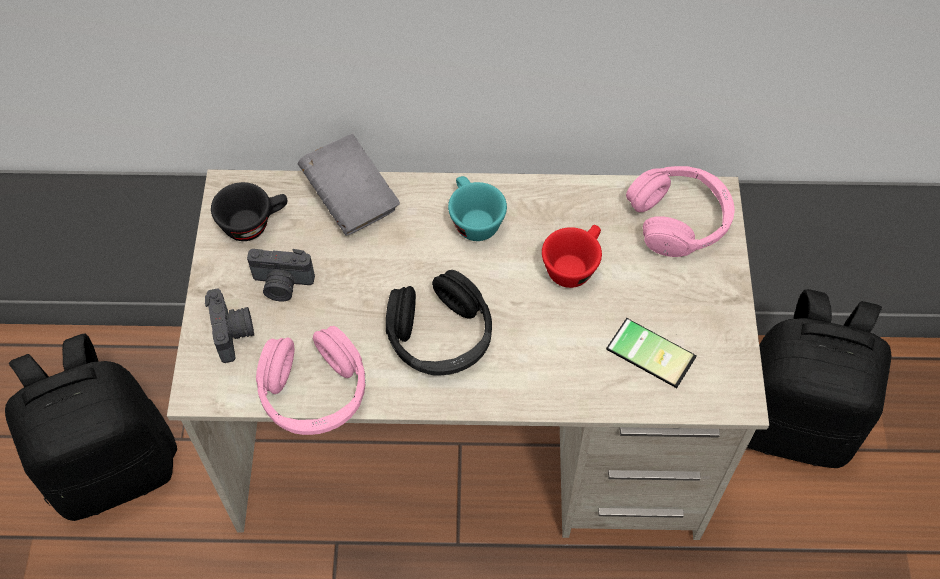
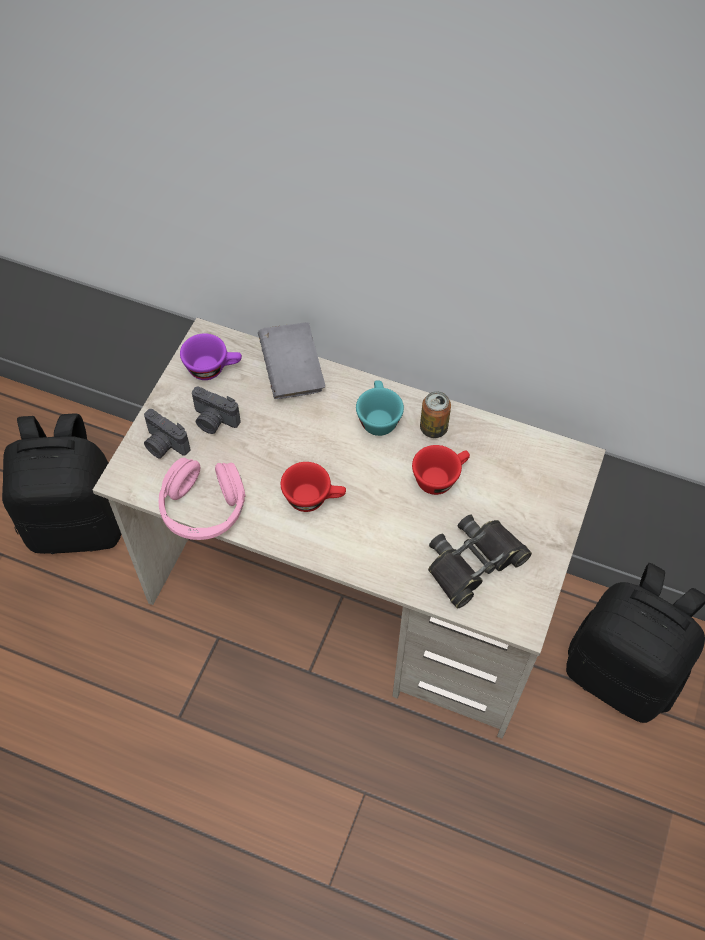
camera: 20 degrees right, 0 degrees up
(234, 333) = (164, 445): camera -> camera turned 120 degrees clockwise
(254, 223) = (213, 368): black cup -> purple cup
(440, 336) = (314, 498): black headphones -> red cup
(541, 212) = (433, 428): none -> can
(653, 349) = (473, 563): phone -> black binoculars
(679, 219) = (541, 468): pink headphones -> none

